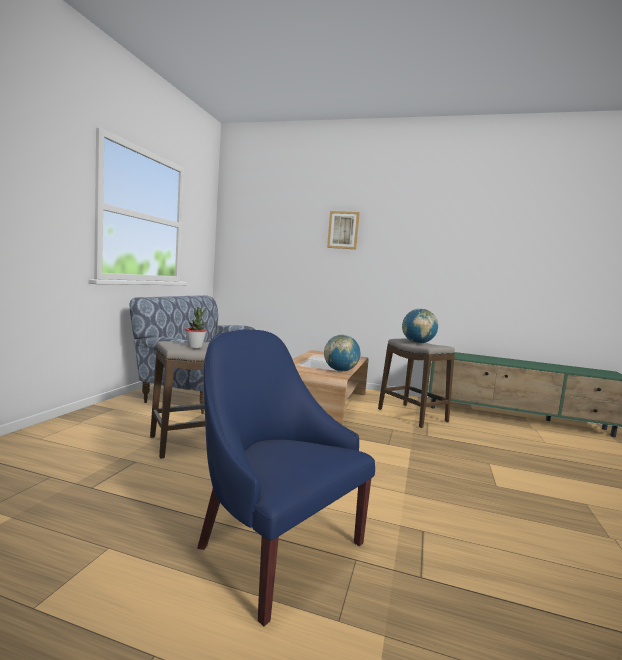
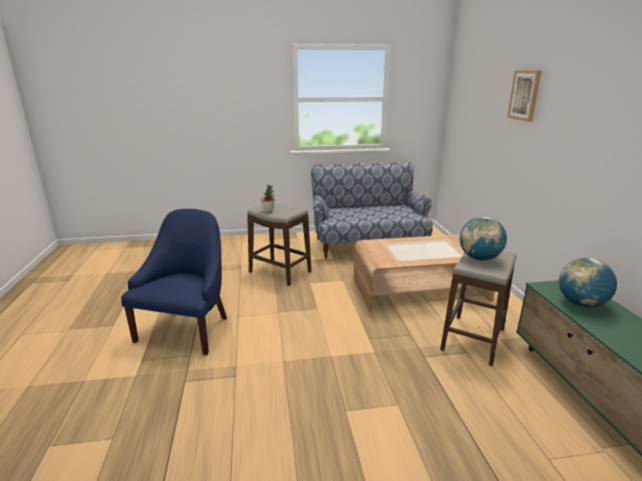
camera: 65 degrees right, 15 degrees up
(340, 371) = (398, 260): globe -> globe (581, 304)

